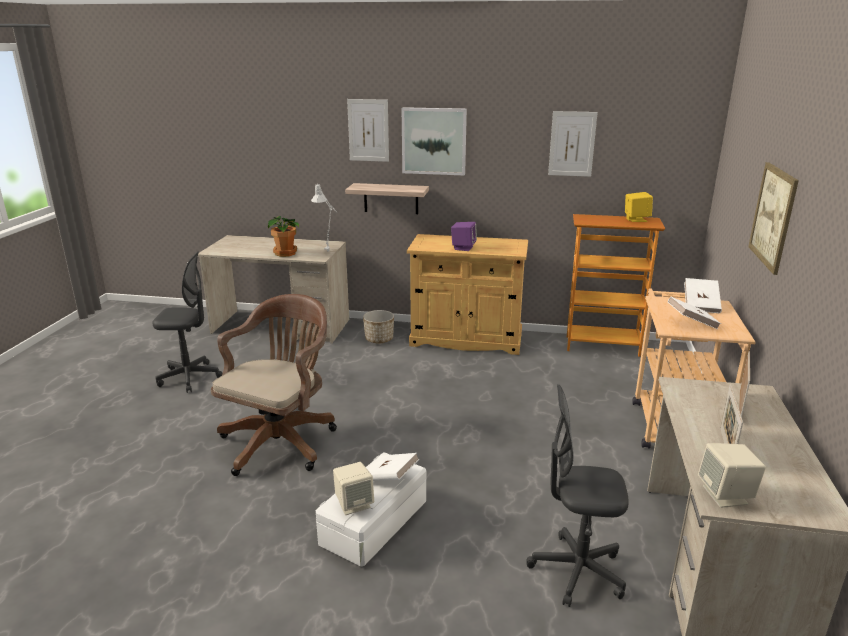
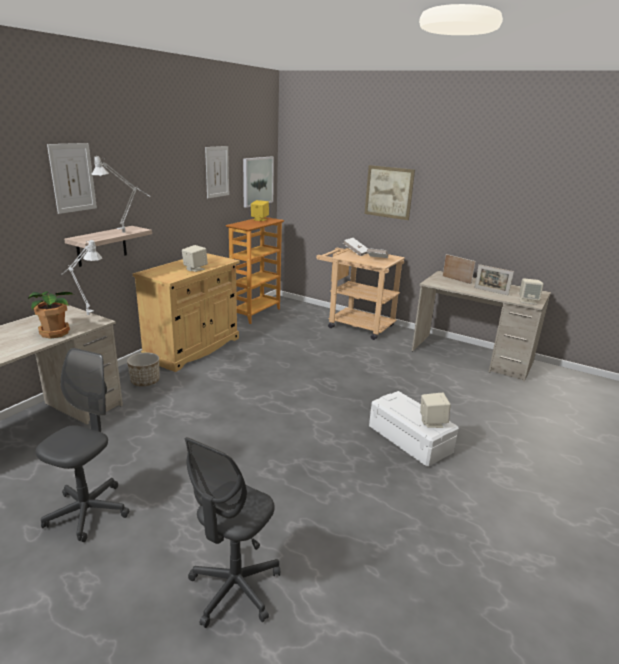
camera: 70 degrees left, 0 degrees up
(281, 440) = (278, 463): brown office chair -> none
(389, 478) = (407, 404): white book -> none
(397, 190) = (127, 233): none -> grey table lamp
(434, 141) = (131, 181): picture -> picture (257, 181)
(463, 248) = (195, 269): purple speaker -> beige speaker
(577, 571) = (468, 387): grey office chair -> grey office chair (234, 588)

